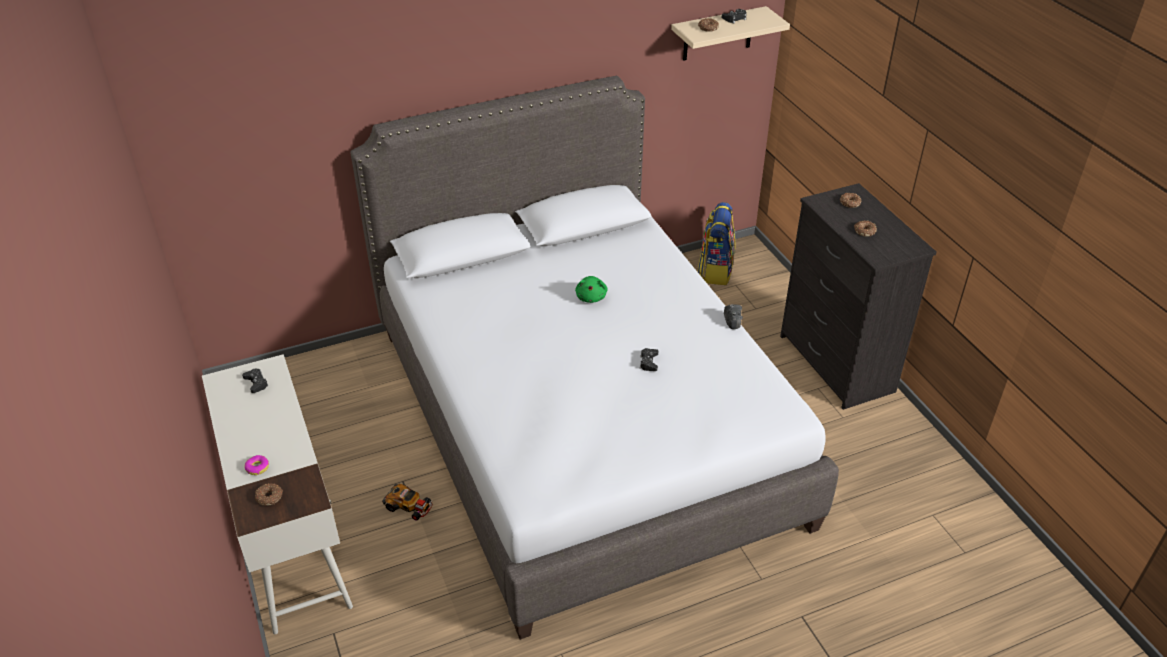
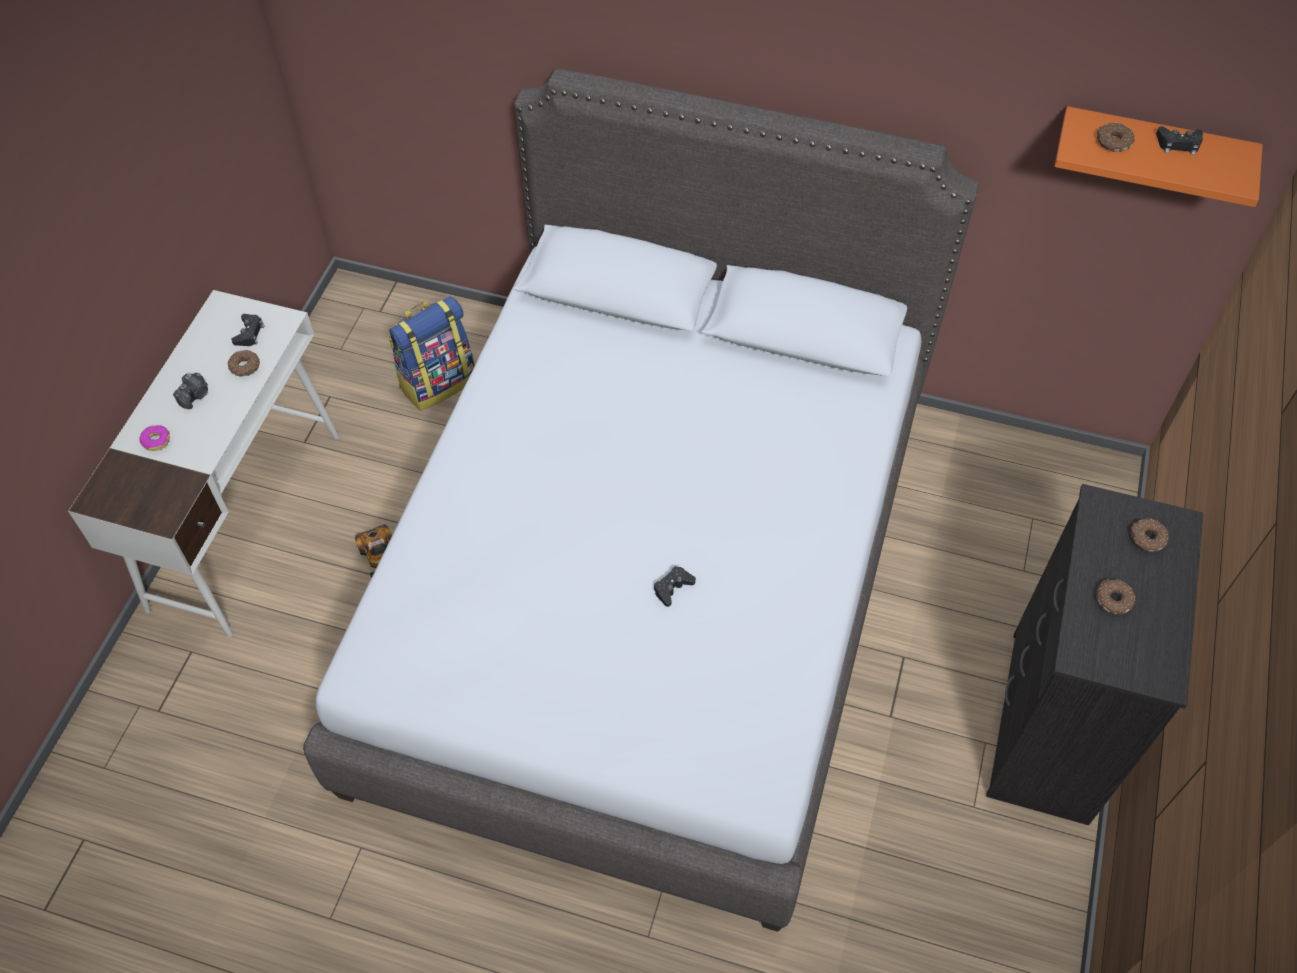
camera: 40 degrees right, 15 degrees up
(270, 497) = (134, 485): donut -> donut (245, 367)
(591, 297) = (703, 447): green plush toy -> none
(715, 270) = (1028, 479): backpack -> backpack (438, 382)
(717, 34) = (1152, 152): beige shelf -> orange shelf
(732, 321) = (838, 600): camera -> camera (195, 396)

